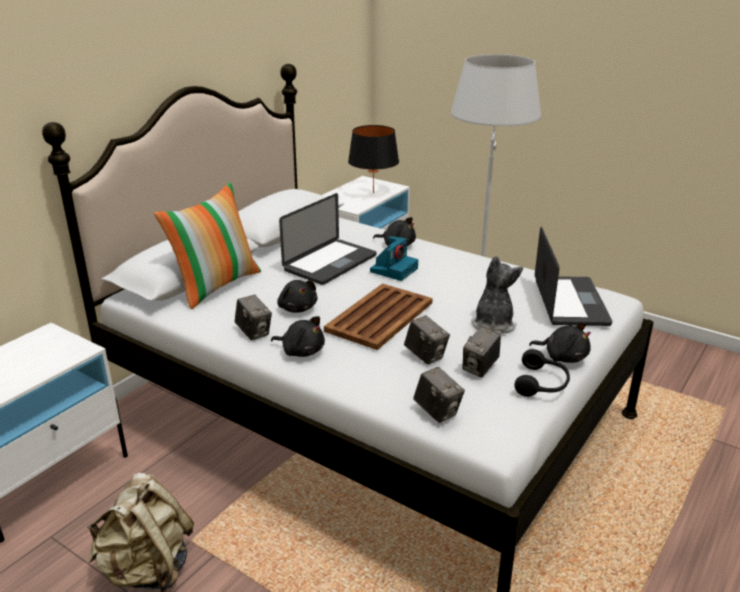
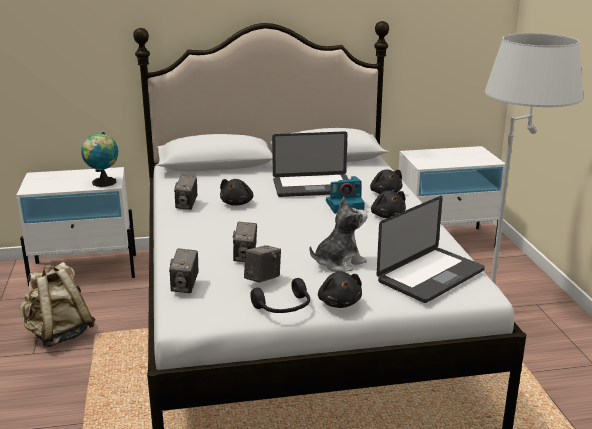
camera: 45 degrees right, 5 degrees down
(67, 352) = (103, 183): none -> globe
(216, 285) = (221, 175): pillow -> none
(301, 351) = (189, 225): black plush toy -> black plush toy (387, 216)
(373, 193) = (463, 159): black table lamp -> none
(380, 316) = (271, 226): brown tray -> none
(480, 368) = (262, 279): camera -> camera turned 135 degrees clockwise

